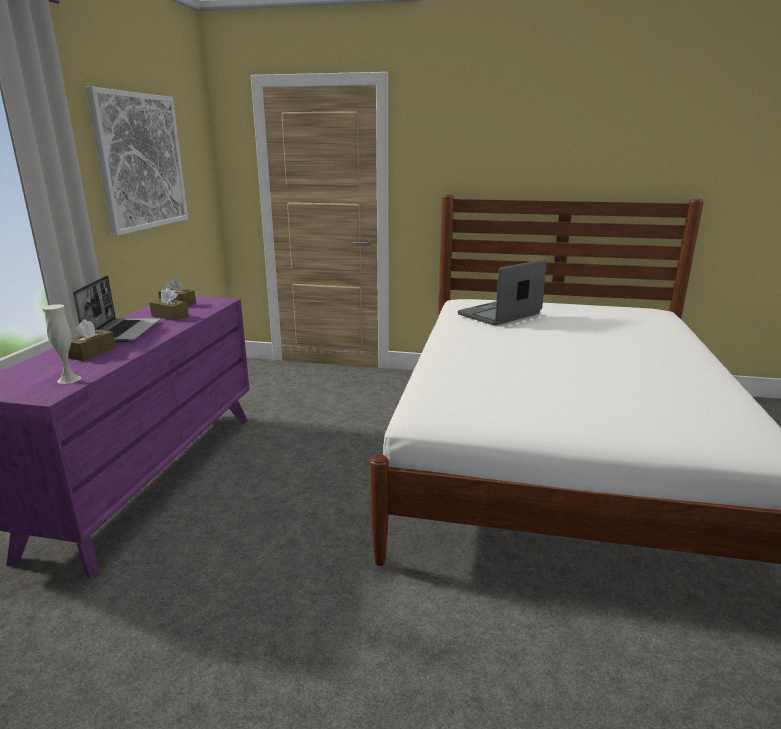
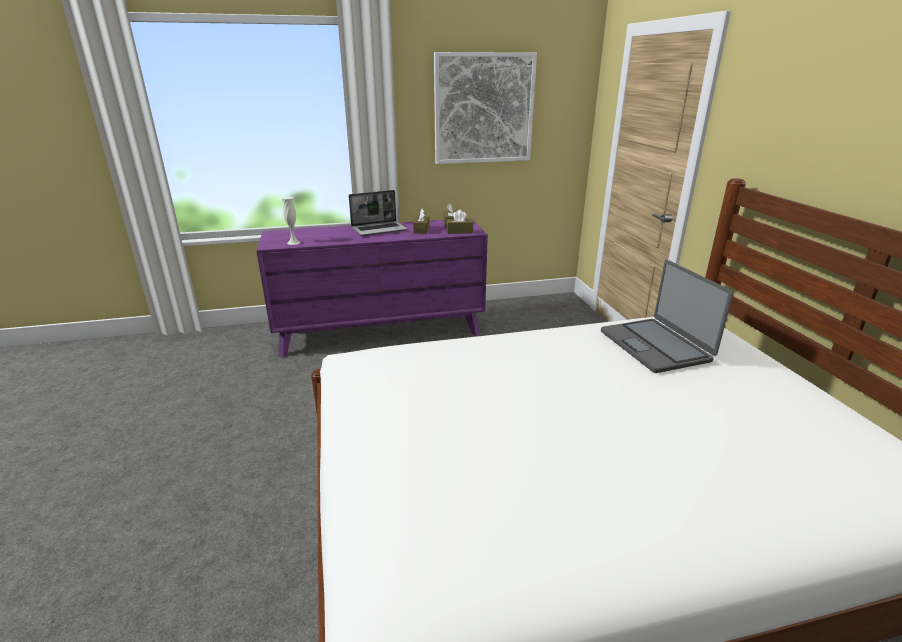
camera: 65 degrees right, 5 degrees up
(92, 353) = (337, 234): brown tissue box -> brown tissue box (459, 231)
(500, 314) = (655, 346): laptop -> laptop turned 135 degrees counterclockwise

